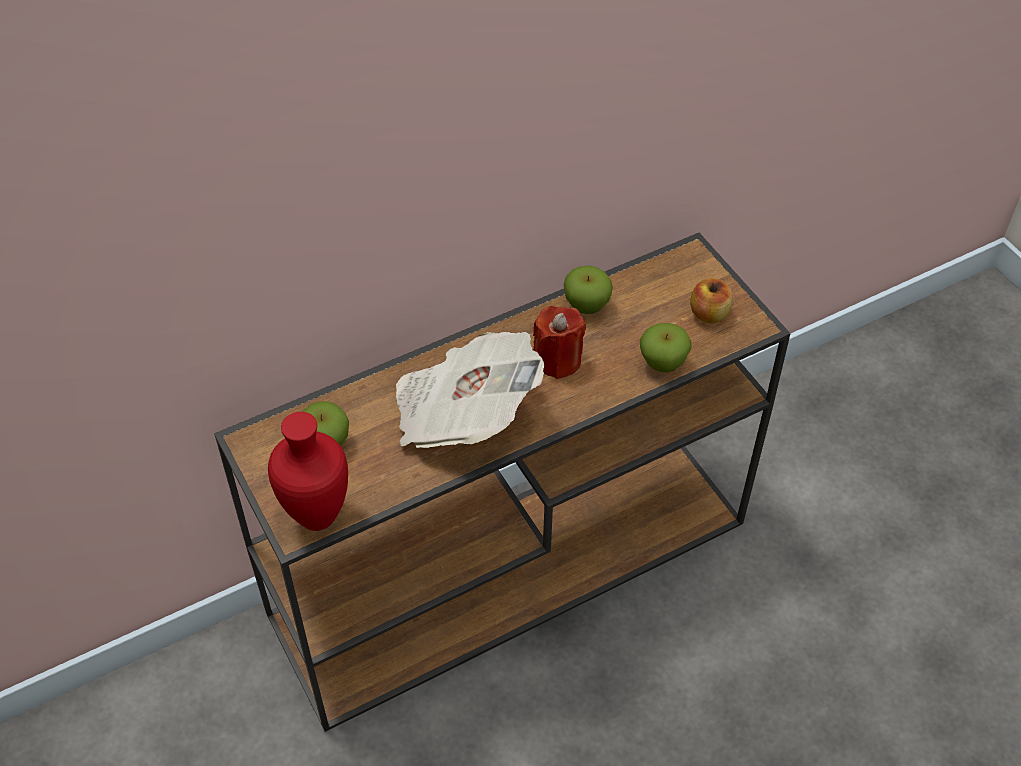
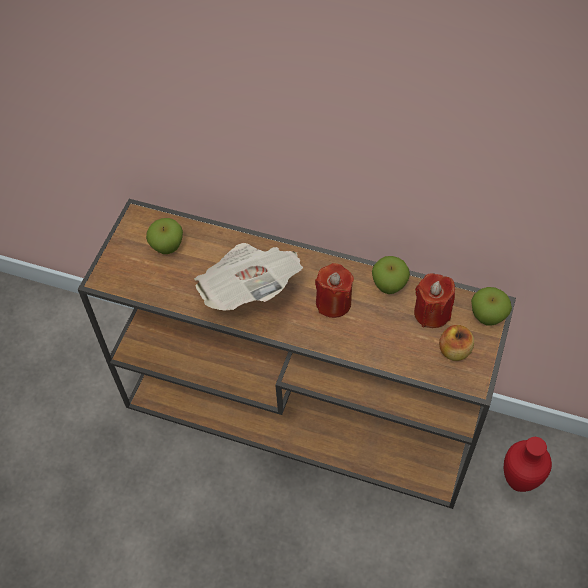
camera: 50 degrees right, 5 degrees up
(319, 518) = (118, 282): red vase -> red vase (518, 483)
(651, 299) = (432, 313): none -> red candle
(662, 363) = (388, 355): apple -> apple (487, 317)

